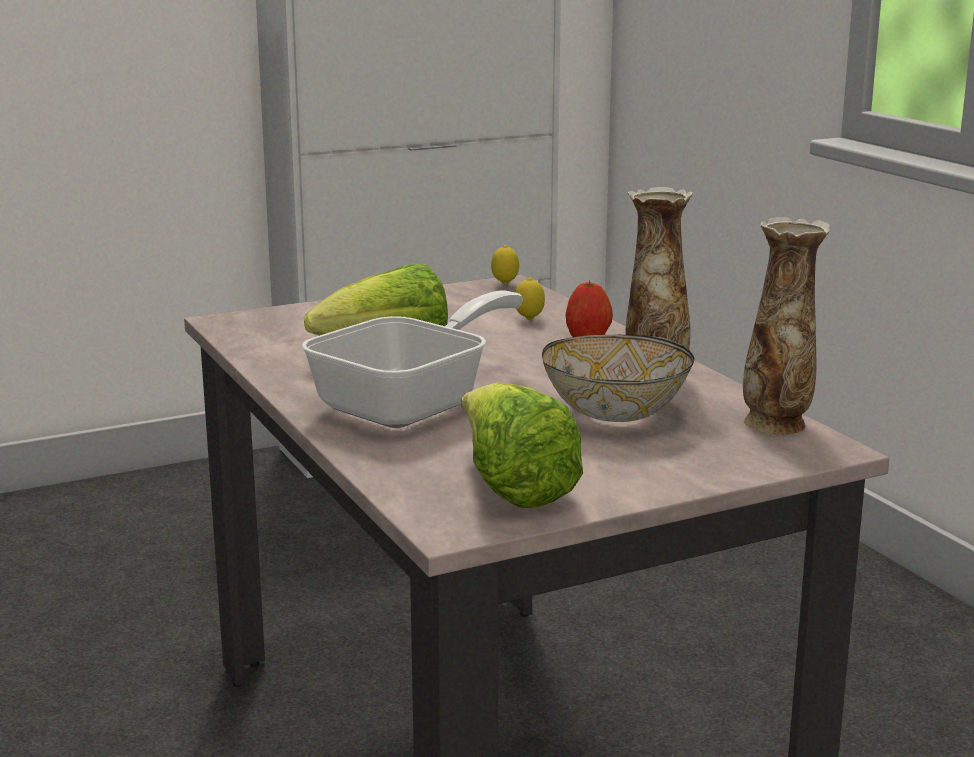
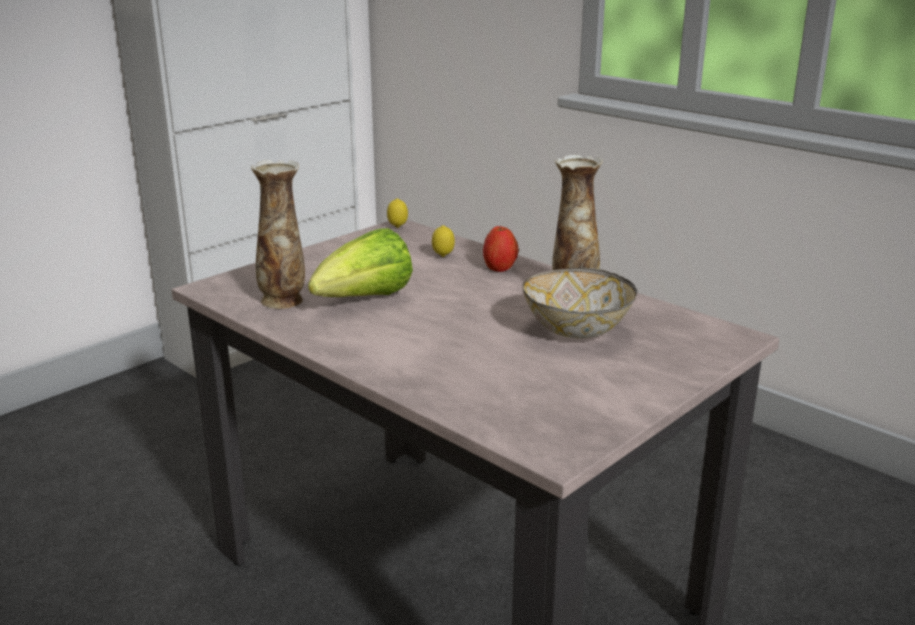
camera: 20 degrees left, 5 degrees up
(414, 403) = (426, 343): frying pan -> none
(512, 487) = (565, 408): lettuce -> none
(777, 424) = (688, 322): vase -> vase (283, 300)

